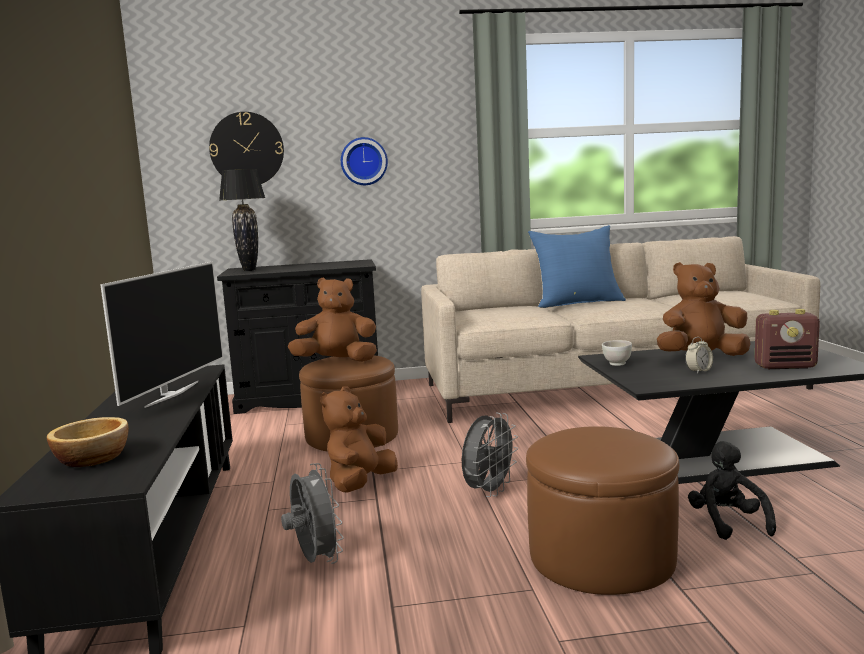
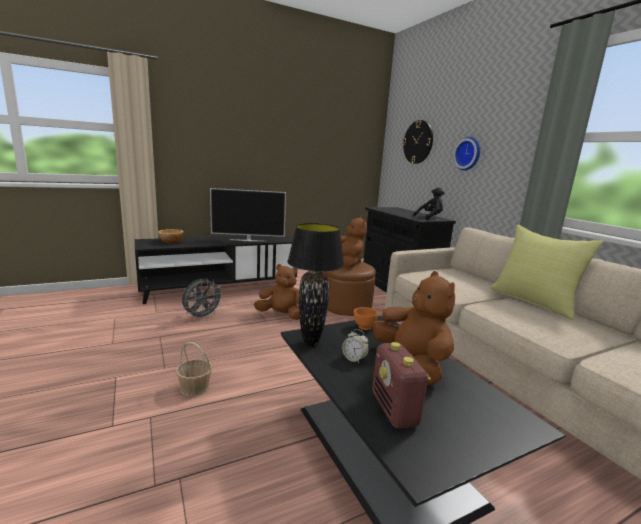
camera: 70 degrees right, 5 degrees up
(249, 270) = (388, 209): black table lamp -> black table lamp (310, 343)
(489, 491) = (279, 348): grey fan -> none
(577, 303) = (534, 301): blue pillow -> yellow pillow
(601, 556) = (195, 388): brown ottoman -> basket
(616, 364) = (364, 327): white bowl -> orange bowl
(727, 523) = (240, 445): black plush toy -> black plush toy (430, 218)

